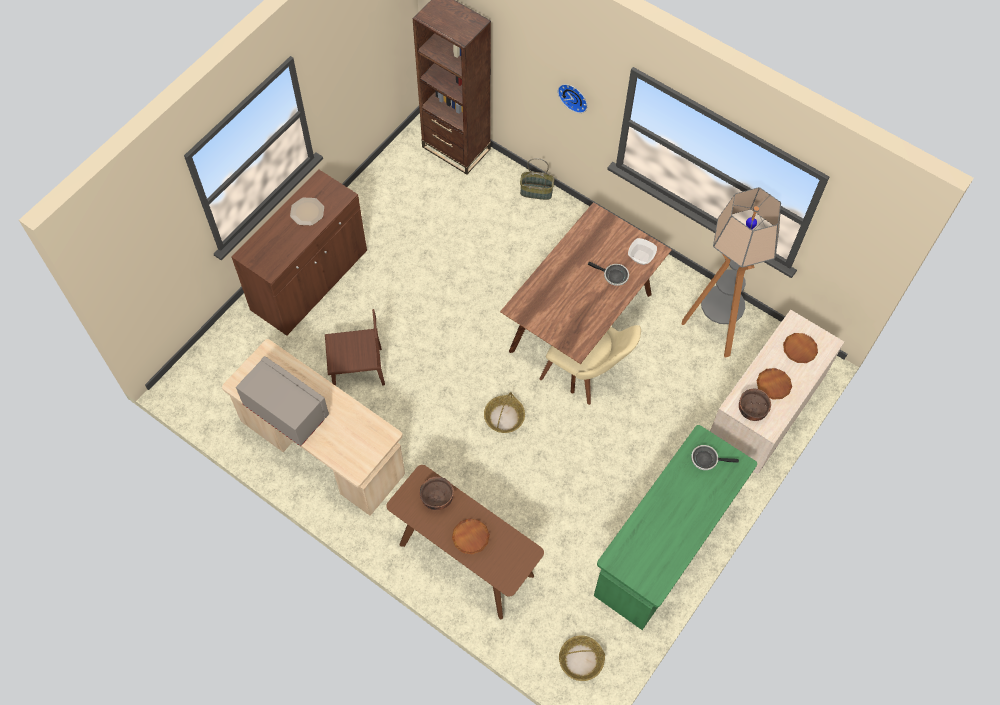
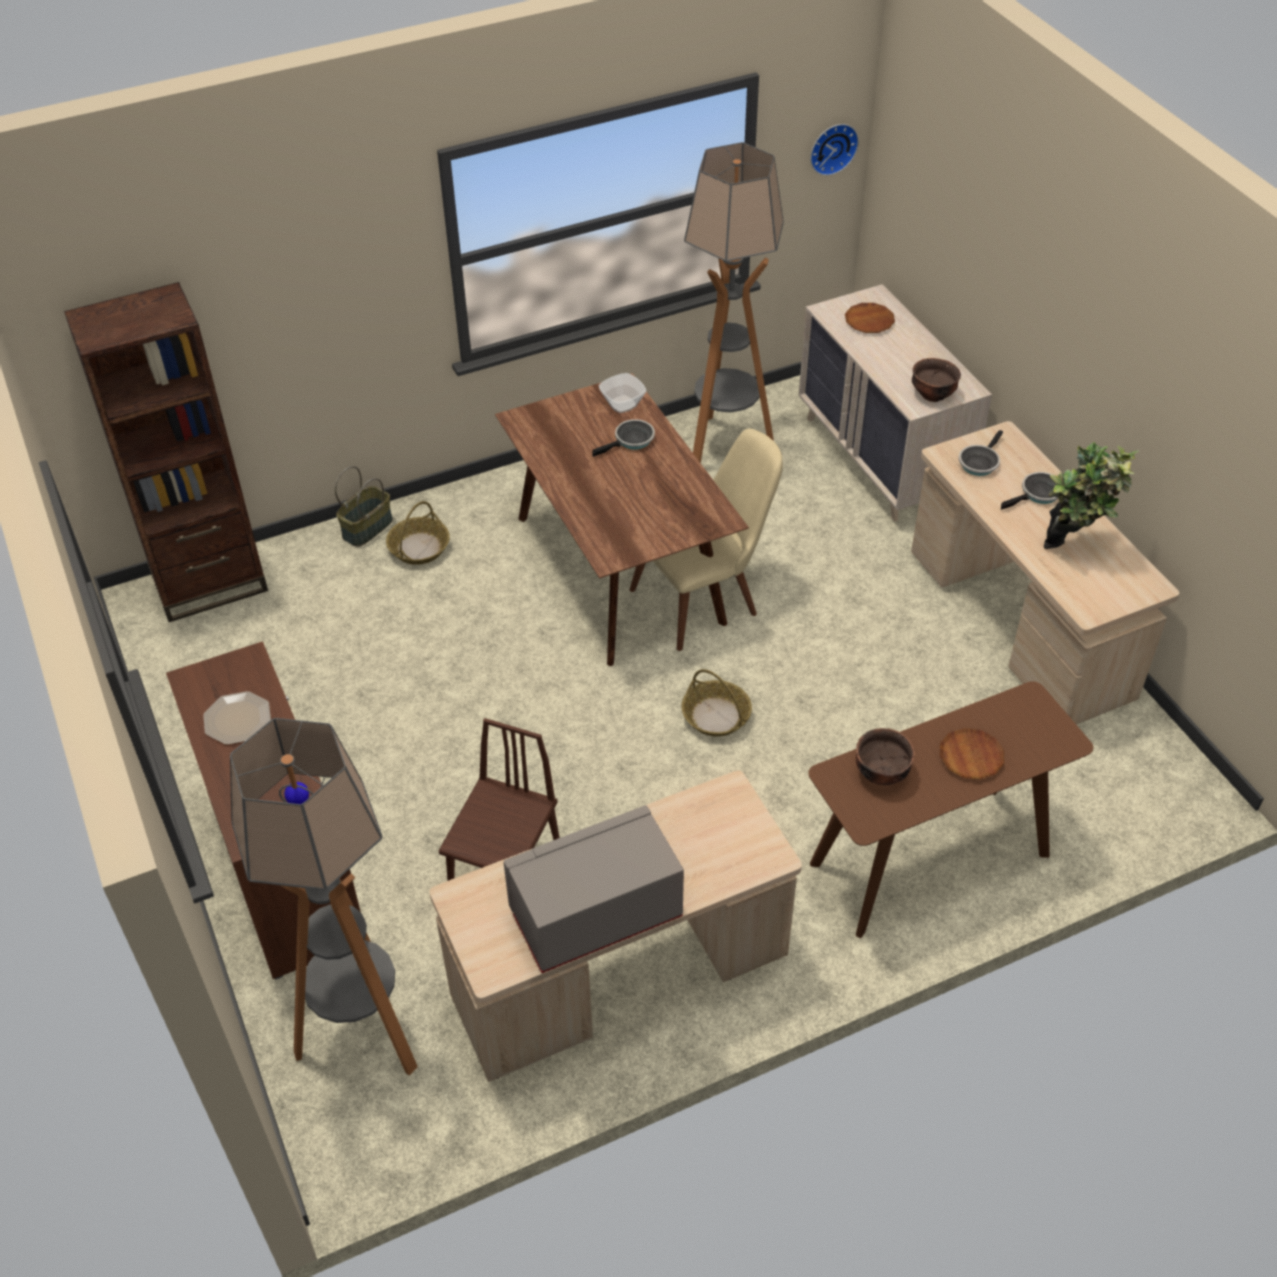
camera: 60 degrees left, 15 degrees down
(243, 359) = (363, 1031): none -> floor lamp
(574, 96) = (361, 298): wall clock -> wall clock (832, 147)
(580, 660) = (1155, 788): basket -> basket (419, 548)
(662, 536) = (1073, 548): none -> potted plant
(666, 545) = (1019, 625): green desk -> beige desk
(698, 501) = (1038, 494): none -> frying pan
(773, 385) = (906, 362): brown plate -> none

